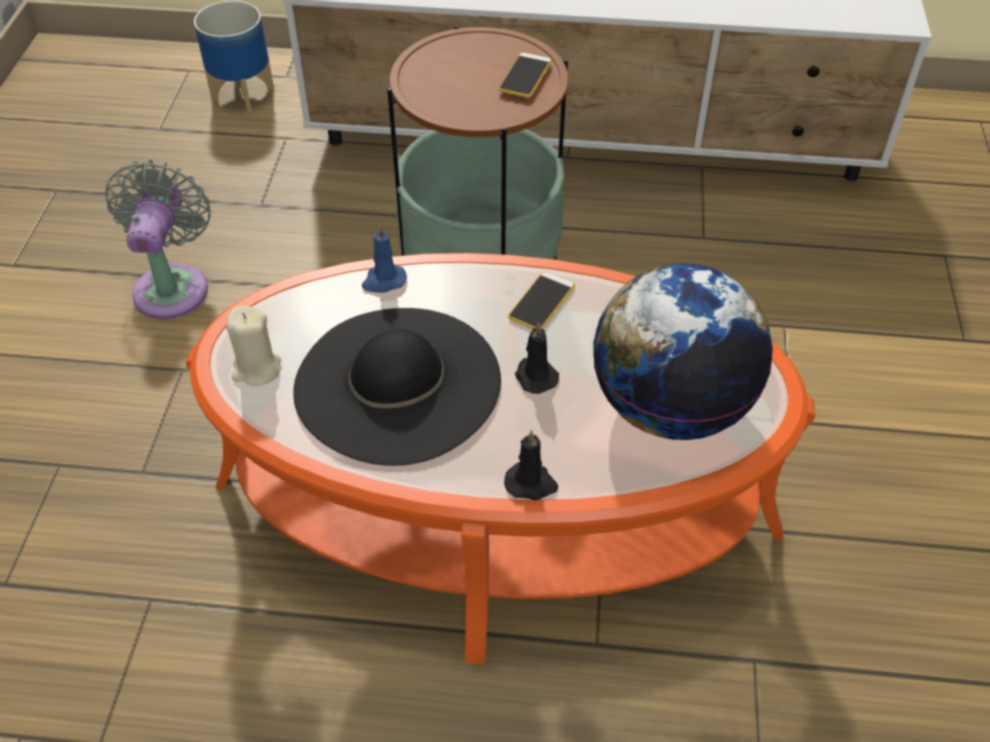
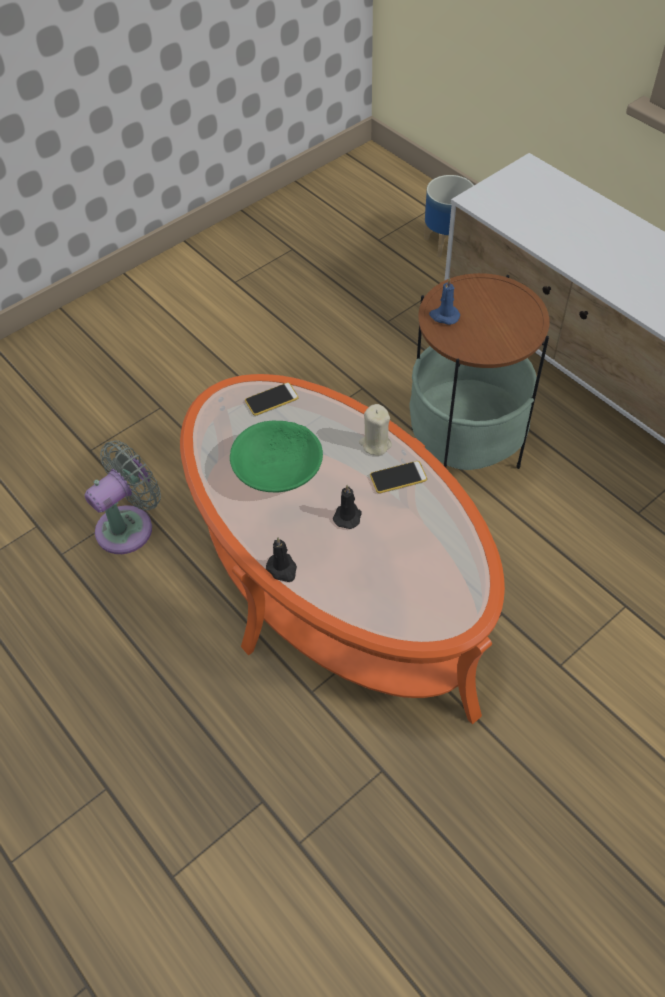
camera: 45 degrees right, 5 degrees up
(173, 285) = (298, 343): grey fan -> grey fan (129, 526)
(256, 369) = (223, 416): beige candle -> beige candle (375, 444)
(383, 281) = (330, 409): blue candle -> blue candle (444, 316)
(397, 383) = (277, 470): black hat -> green bowl
(525, 76) = (509, 333): phone -> phone (271, 399)
(670, 406) = (398, 584): globe -> none

